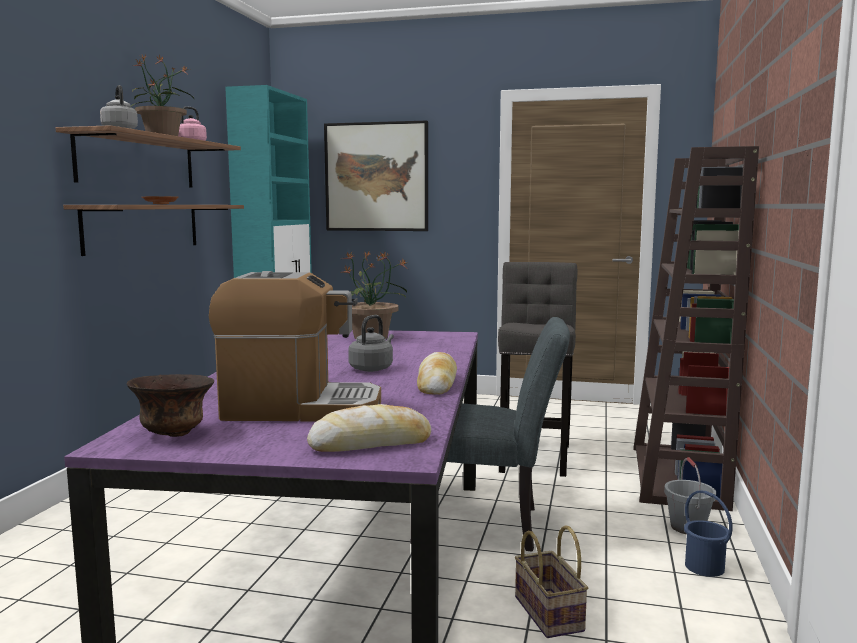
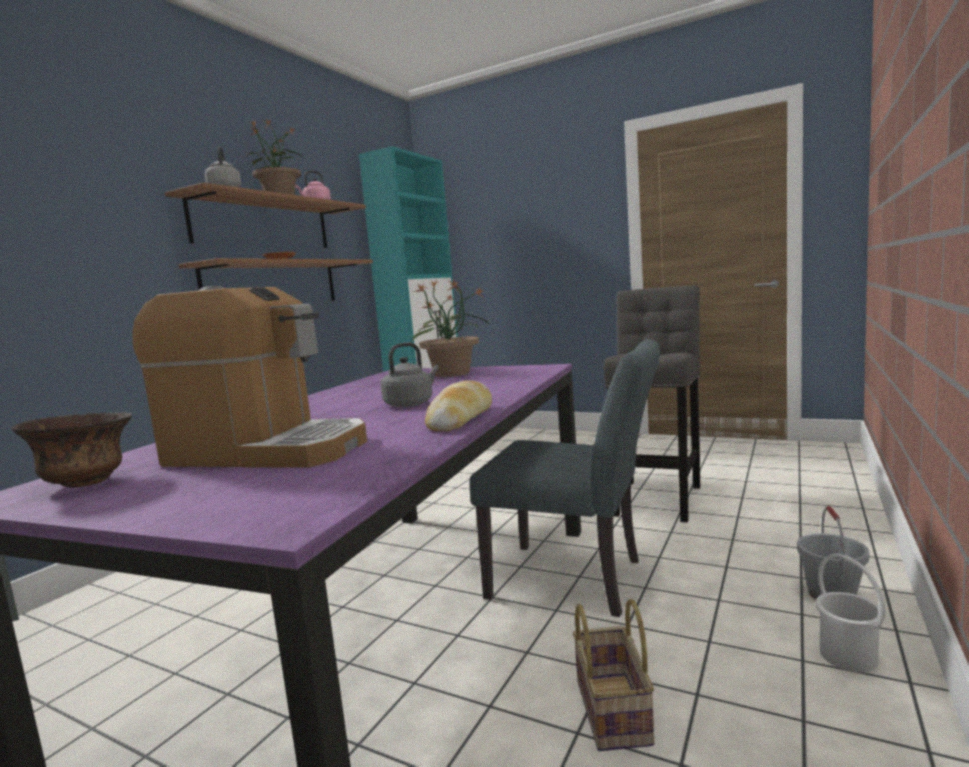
camera: 15 degrees right, 0 degrees up
(371, 443) = (275, 499): bread -> none
(376, 177) = (510, 226): picture -> none
(679, 477) = (830, 526): brown bookcase -> none
(704, 567) = (847, 656): blue bucket -> white bucket

